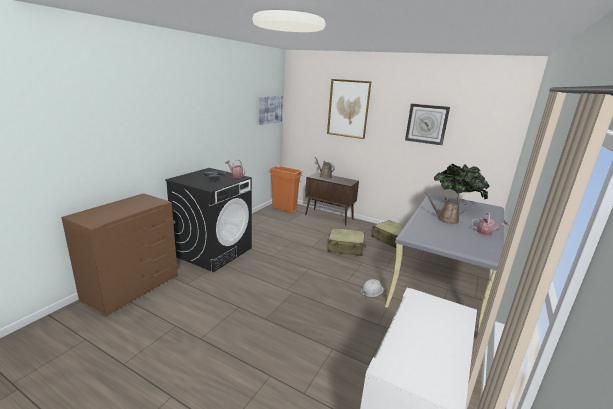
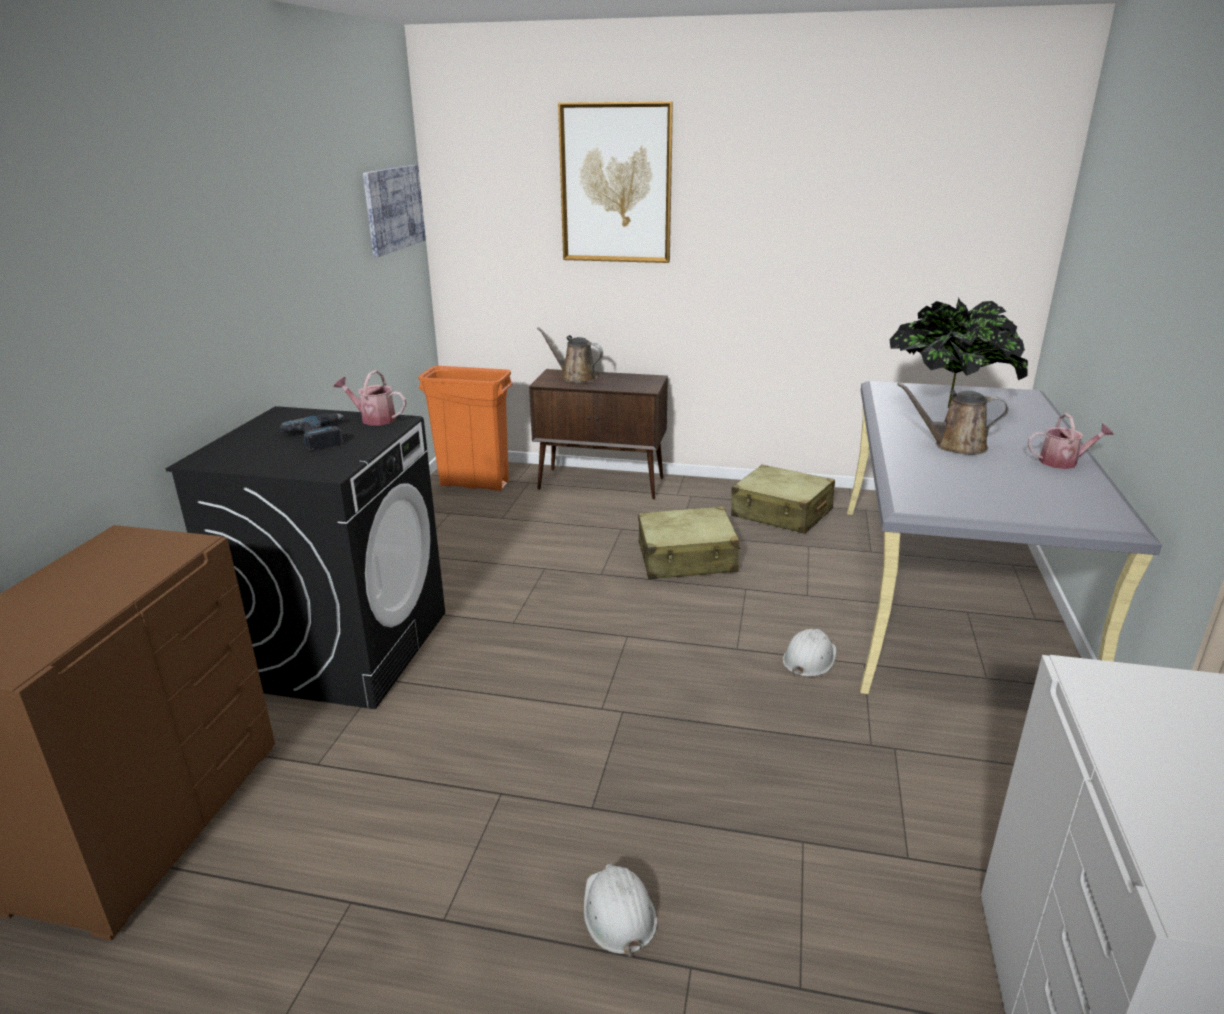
camera: 15 degrees left, 5 degrees up
(255, 352) = (618, 913): none -> white hard hat
(426, 124) = (831, 205): wall clock -> none

